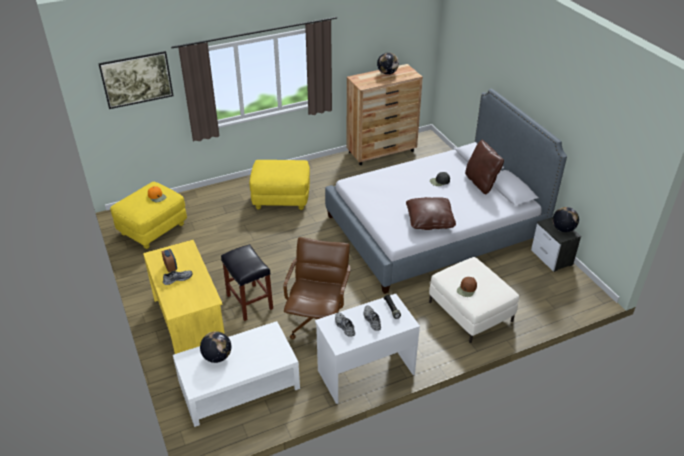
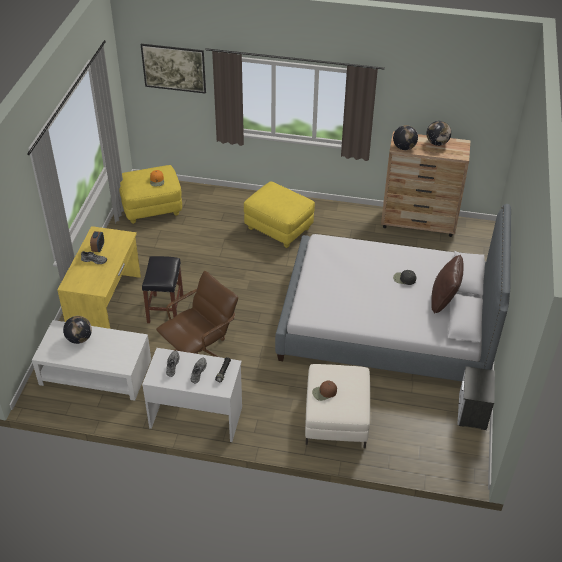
camera: 35 degrees right, 5 degrees up
(429, 220) = (352, 312): brown pillow -> none
(563, 229) = (483, 387): globe -> globe (404, 147)

